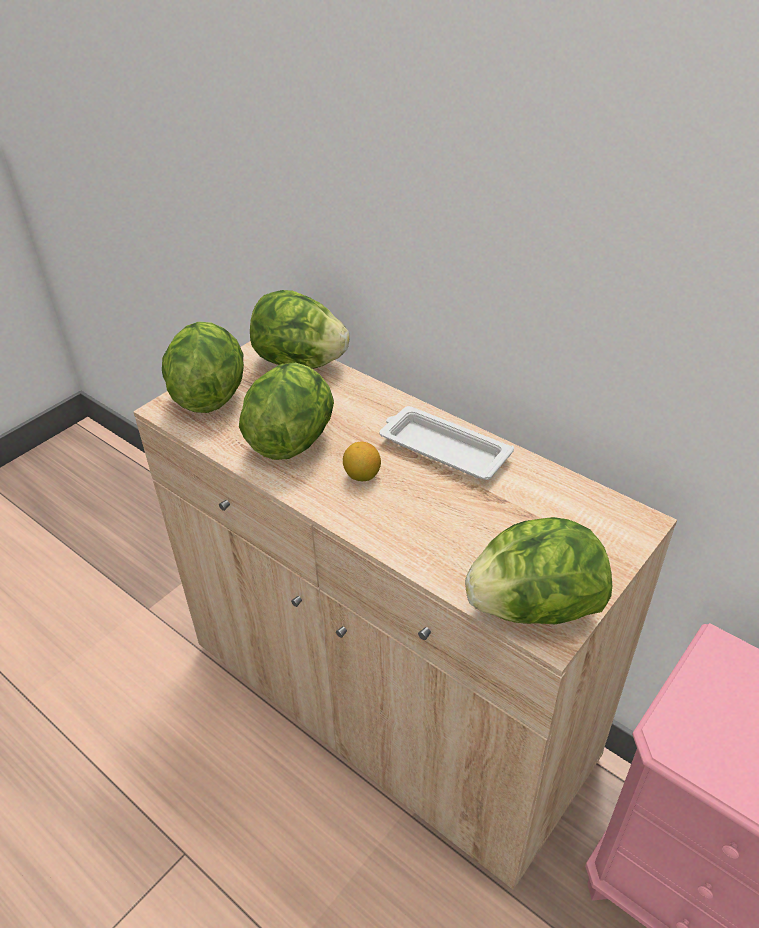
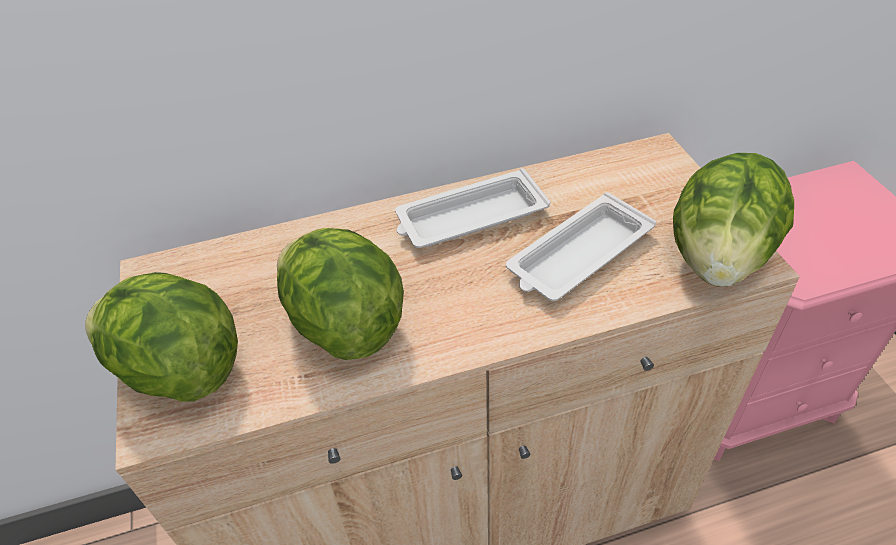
camera: 55 degrees left, 5 degrees up
(300, 363) = (217, 260): lettuce -> none
(362, 476) = (456, 292): lemon -> none
(456, 522) = (578, 256): none -> white tray

